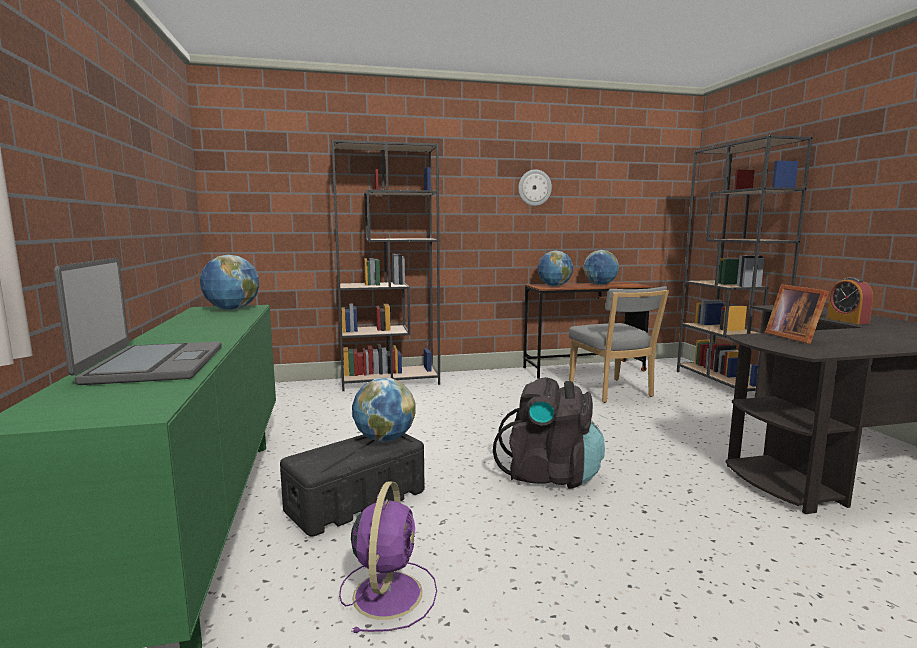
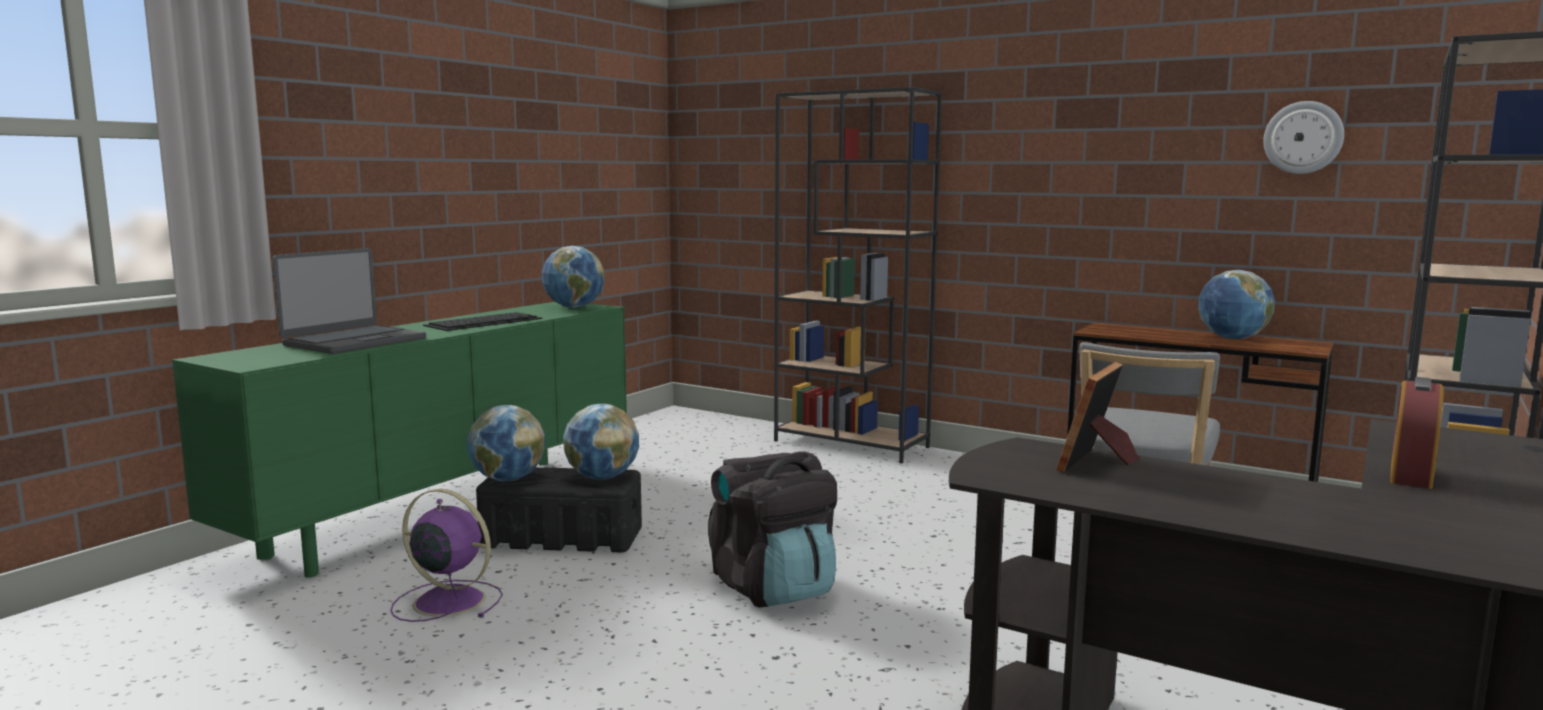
camera: 45 degrees right, 0 degrees up
(207, 328) = (484, 322): none -> keyboard
(388, 592) = (446, 601): purple fan -> purple fan turned 120 degrees counterclockwise
(534, 187) = (1122, 147): wall clock -> wall clock (1303, 137)
(554, 286) = (1127, 330): globe -> globe (507, 479)

